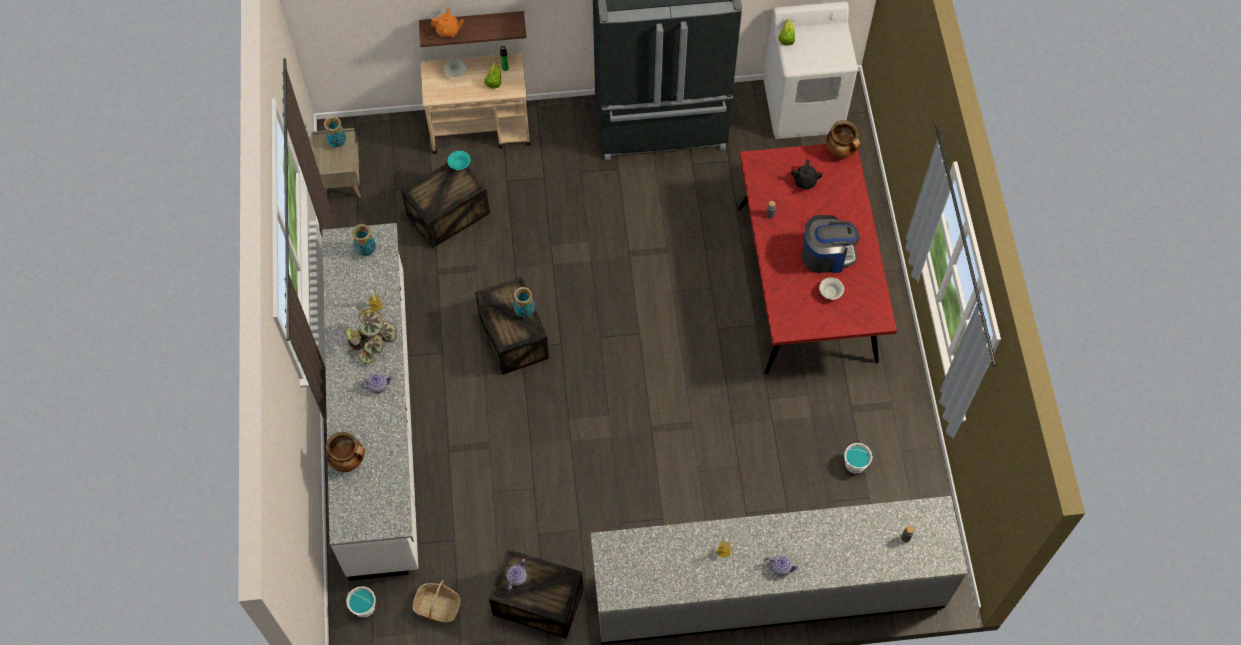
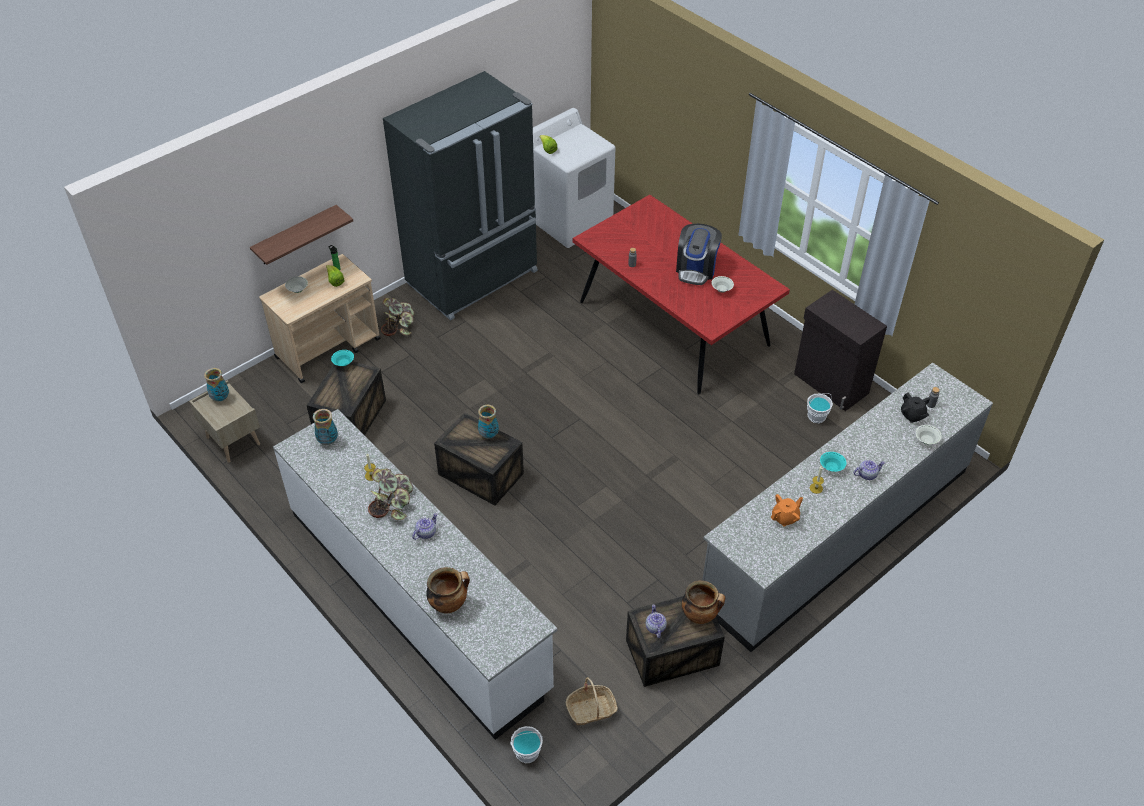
camera: 35 degrees left, 15 degrees down
(448, 31) = (282, 243): orange teapot -> orange teapot (785, 517)
(556, 140) = (399, 326): none -> potted plant
(755, 540) = (831, 468): none -> turquoise bowl
(805, 181) = (637, 233): black teapot -> black teapot (912, 415)
(826, 255) = (696, 269): coffee machine -> coffee machine turned 150 degrees clockwise
(841, 152) = (645, 205): cooking pot -> cooking pot (700, 615)
(866, 570) = (926, 440): none -> white bowl
(899, 440) = (830, 384): none -> black cabinet

